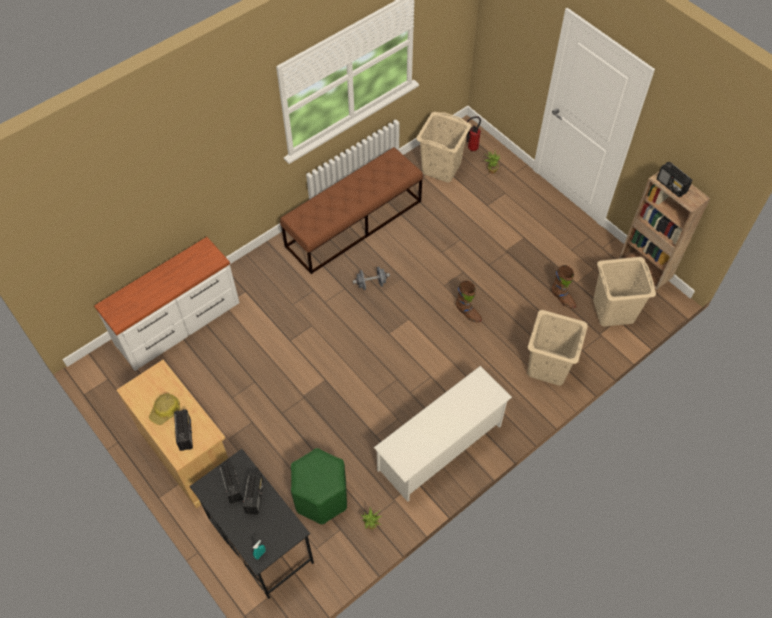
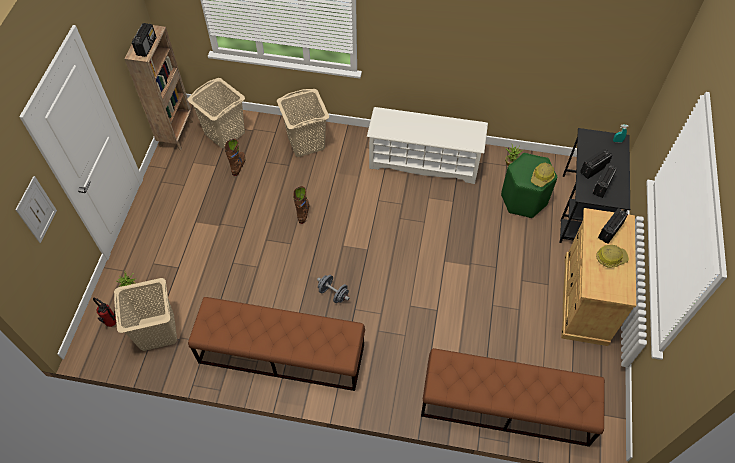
camera: 130 degrees left, 0 degrees up
(179, 324) = (505, 406): white dresser -> brown bench
(303, 476) = (542, 177): none -> hard hat
(525, 48) = (36, 210): none -> picture

